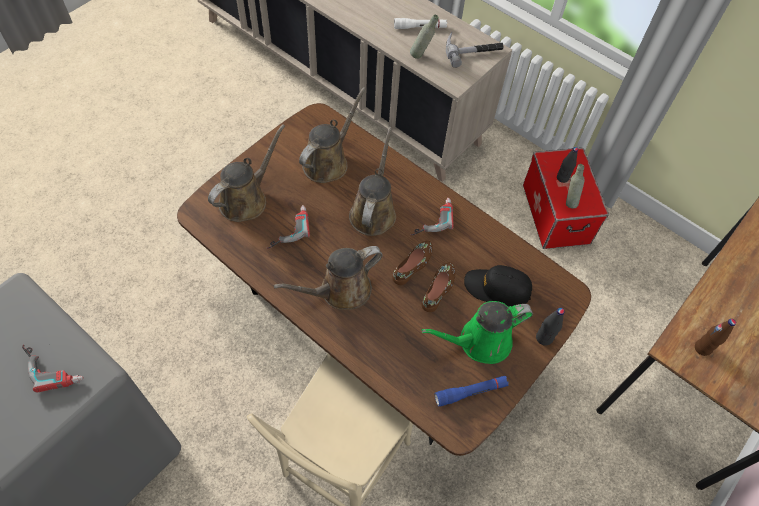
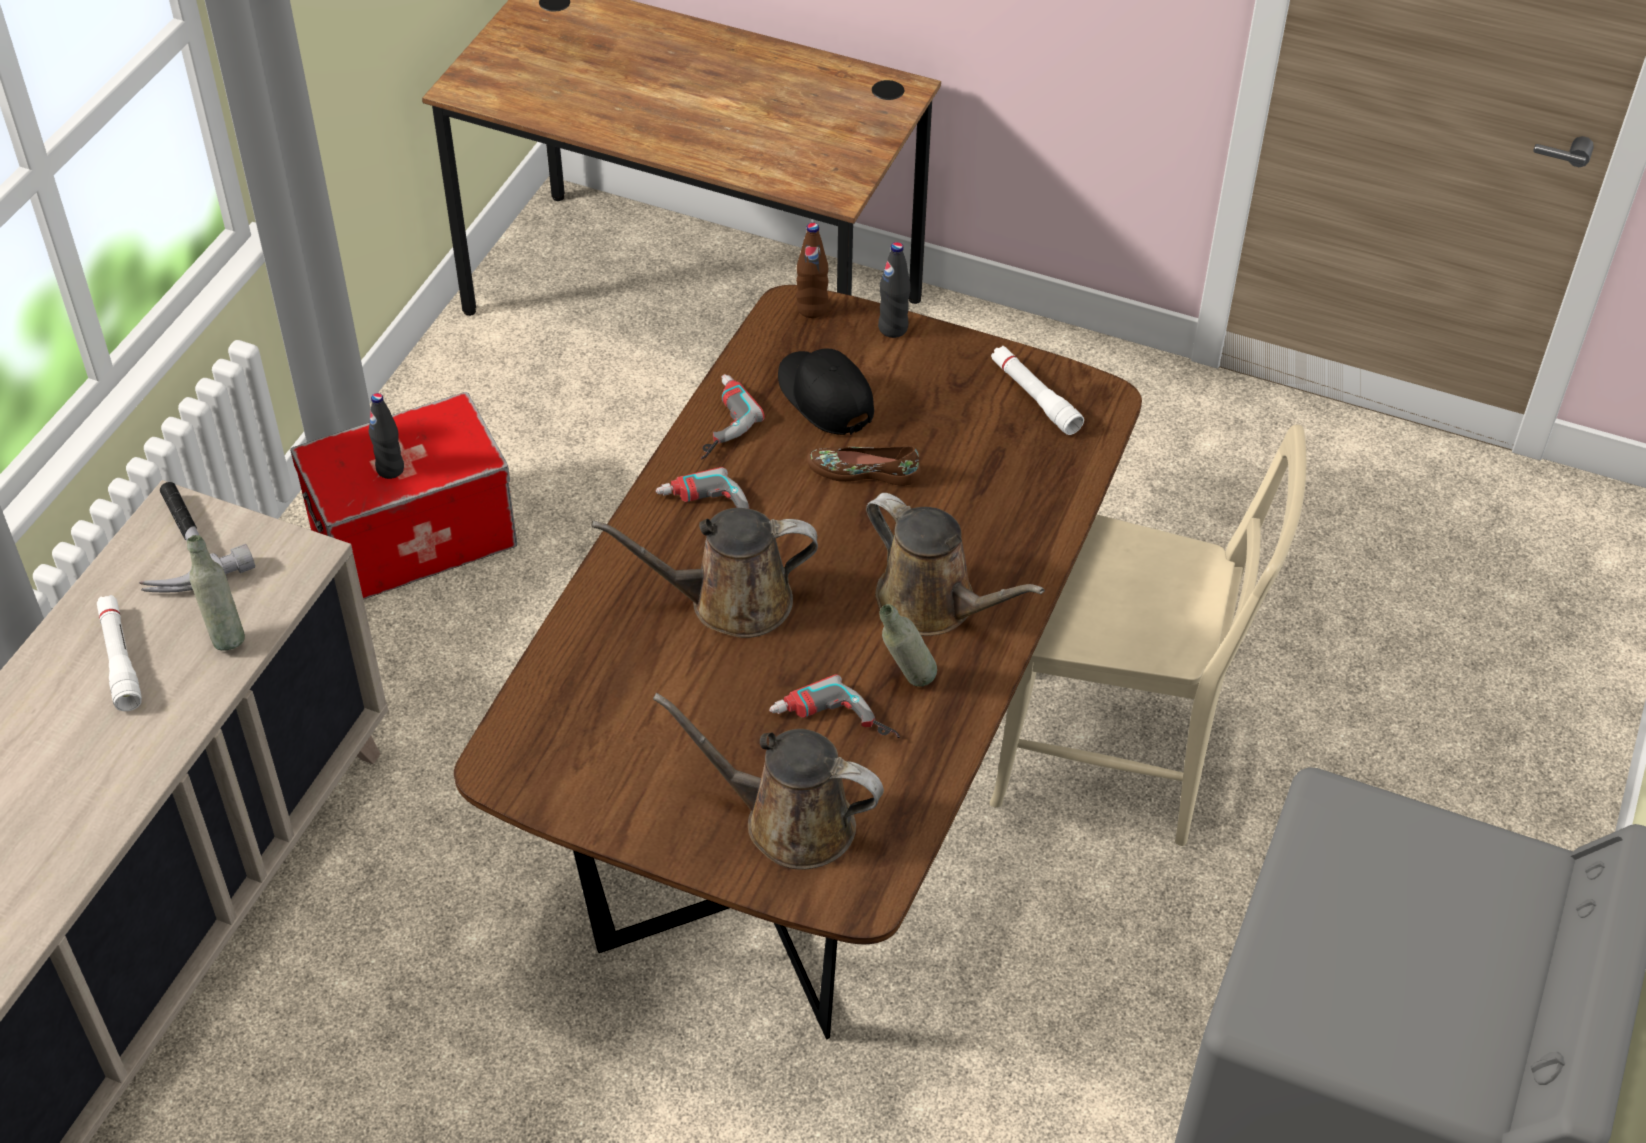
camera: 105 degrees left, 10 degrees down
(54, 365) = (1351, 871): power drill -> power drill (716, 421)
(328, 162) = (629, 709): brown watering can -> none
(413, 265) = (829, 516): brown shoe -> none
(470, 392) = (1034, 397): blue flashlight -> white flashlight
(480, 342) = (940, 401): green watering can -> none
(497, 288) = (825, 397): black cap -> black cap turned 150 degrees clockwise
(569, 201) = (451, 451): grey bottle -> grey bottle (906, 682)
(702, 348) = (817, 164): brown bottle -> brown bottle (812, 309)

